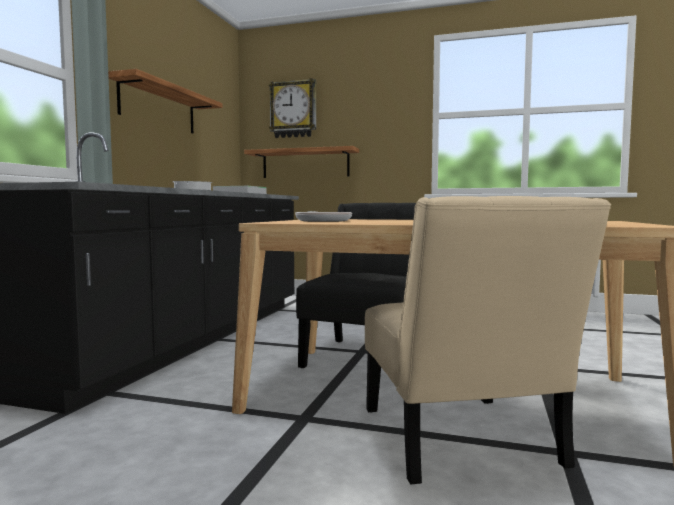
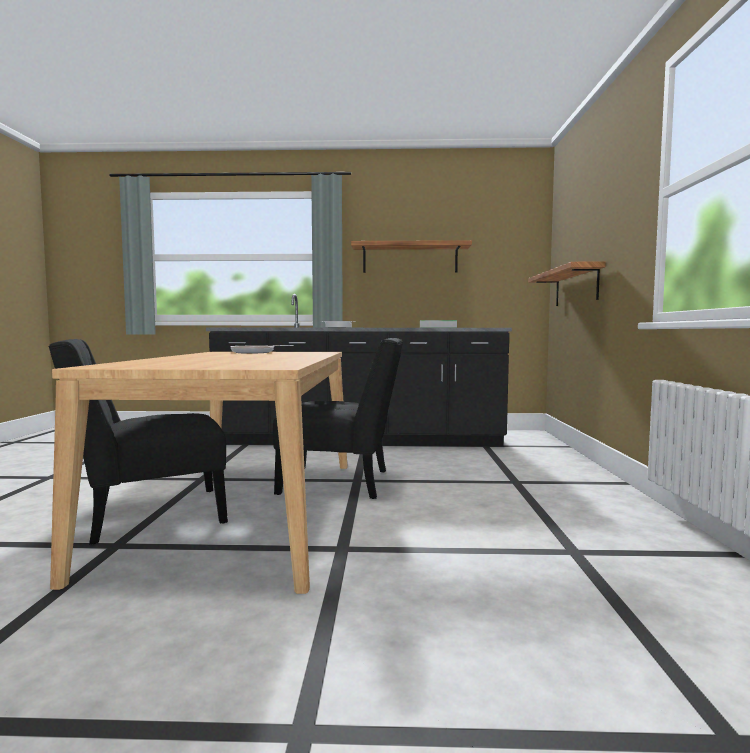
camera: 75 degrees right, 0 degrees up
(293, 109) = (573, 223): wall clock -> none
(461, 442) = (149, 515): beige chair -> black chair

